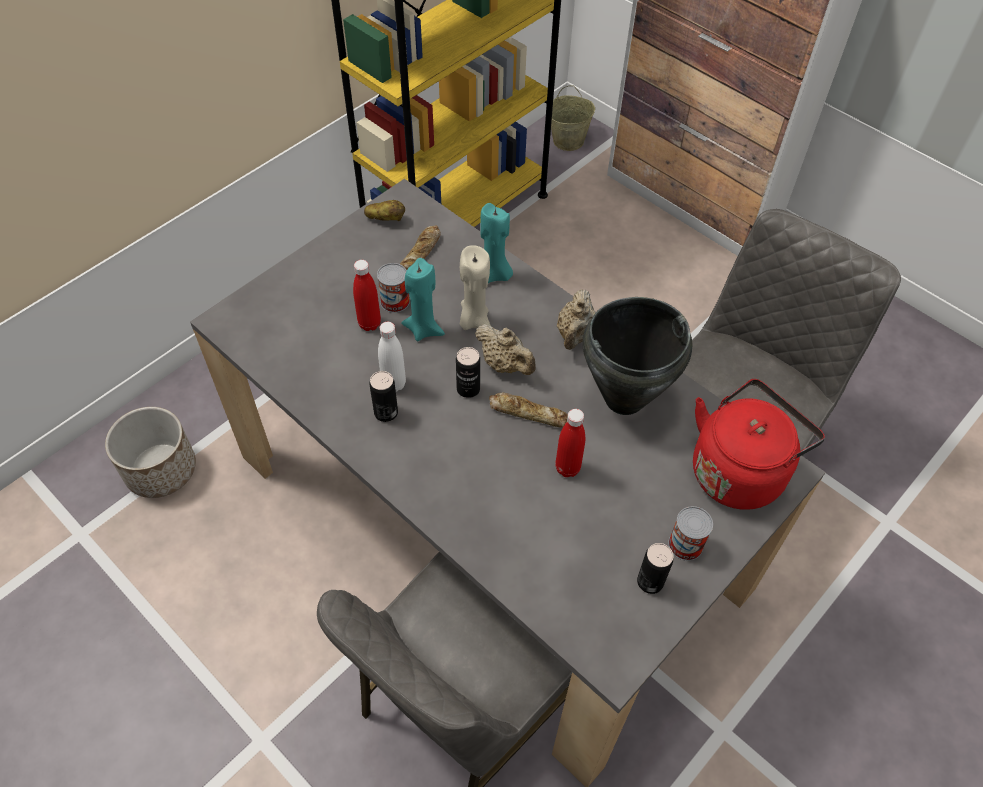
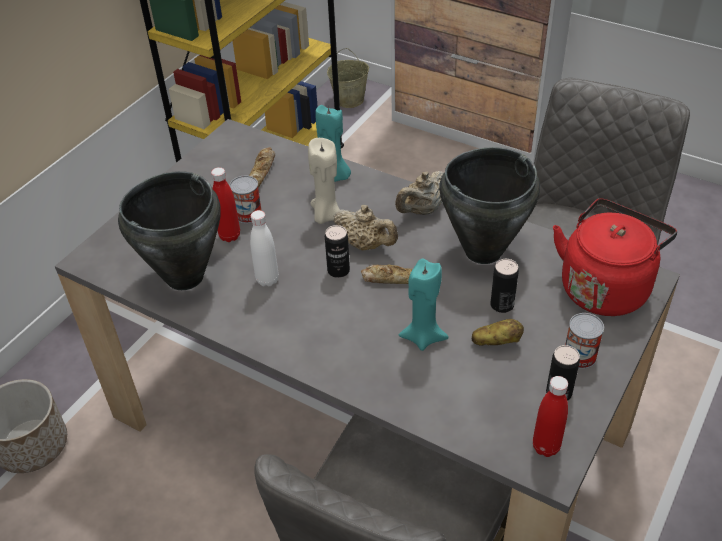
camera: 10 degrees left, 10 degrees down
(312, 362) = (183, 277): none -> black cooking pot
(386, 219) = (220, 152): potato -> potato (496, 342)
(386, 412) = (267, 304): can -> can (502, 305)
(424, 329) = (282, 231): turquoise candle -> turquoise candle (423, 337)
(567, 468) = (451, 316): red bottle -> red bottle (545, 447)
(575, 335) = (422, 210): beige teapot -> beige teapot turned 45 degrees clockwise

